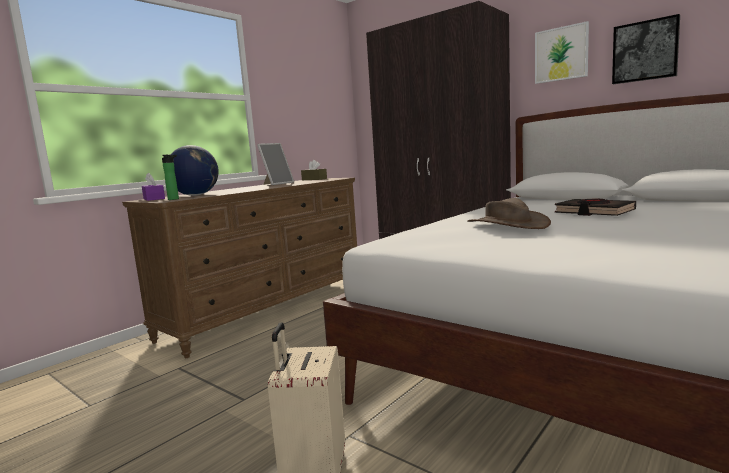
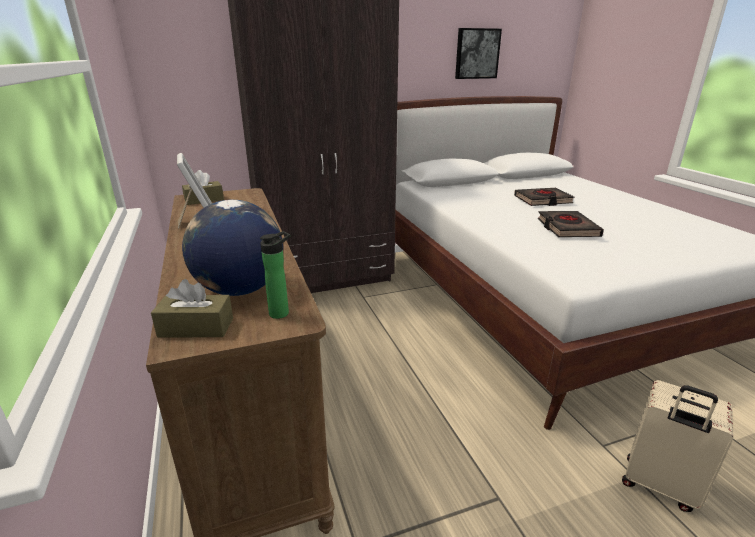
camera: 60 degrees left, 15 degrees up
(154, 199) = (196, 328): purple tissue box -> brown tissue box
(507, 224) = (567, 228): brown hat -> black book
(561, 54) = (417, 42): picture -> none

